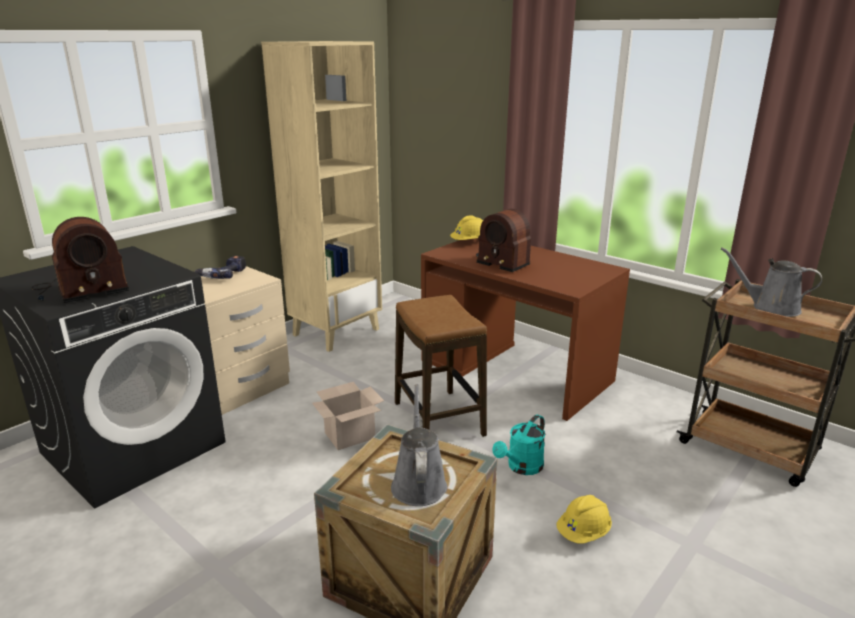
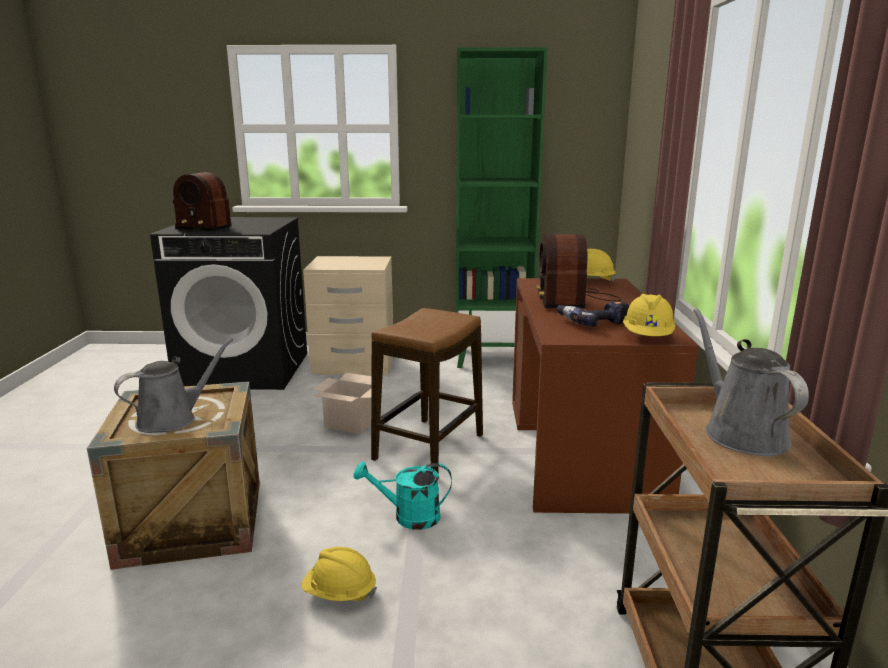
camera: 50 degrees right, 5 degrees down
(223, 274) = (361, 259): power drill -> power drill (593, 322)
(336, 331) = (492, 357): beige bookcase -> green bookcase
(602, 272) = (647, 337): none -> yellow hard hat

